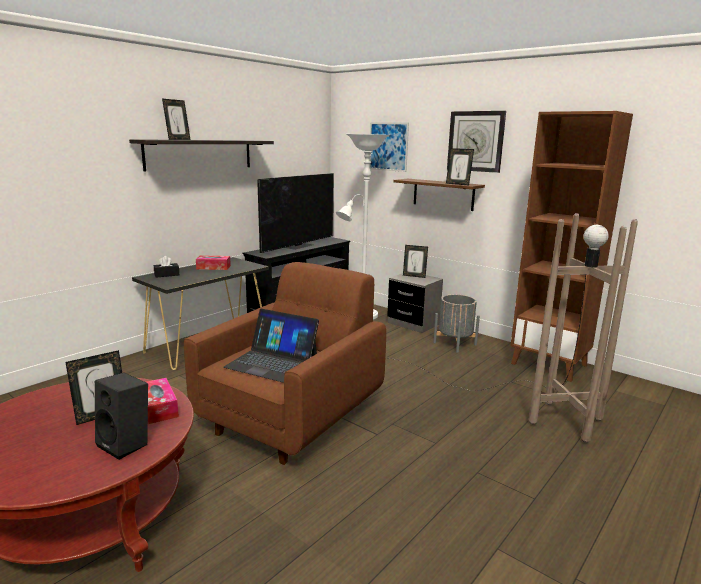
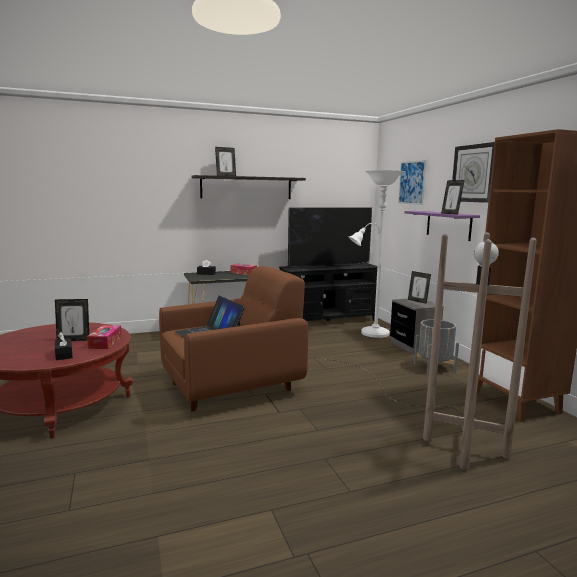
camera: 30 degrees right, 5 degrees down
(127, 444) = (64, 354): black speaker -> black tissue box
(443, 194) = (448, 225): brown shelf -> purple shelf

